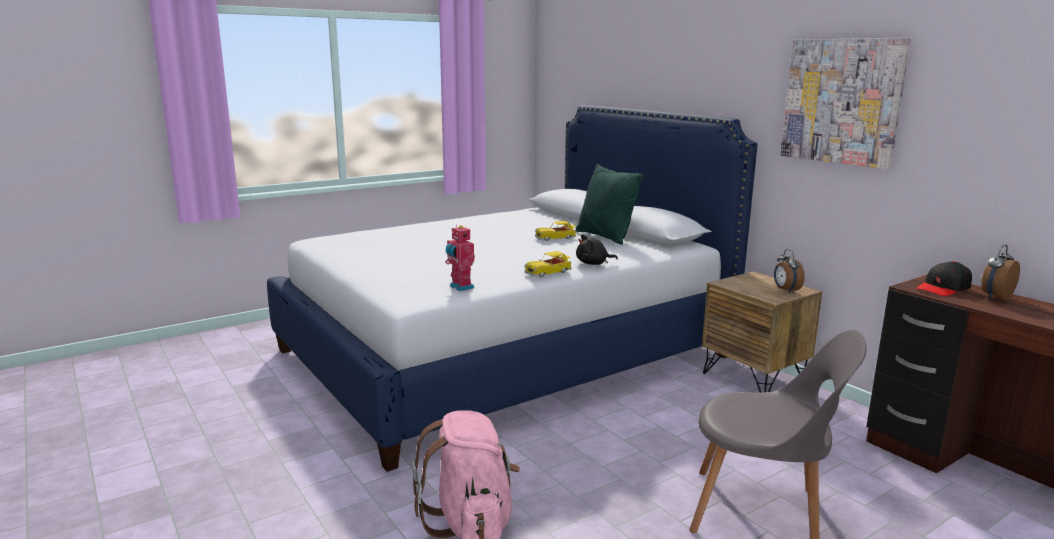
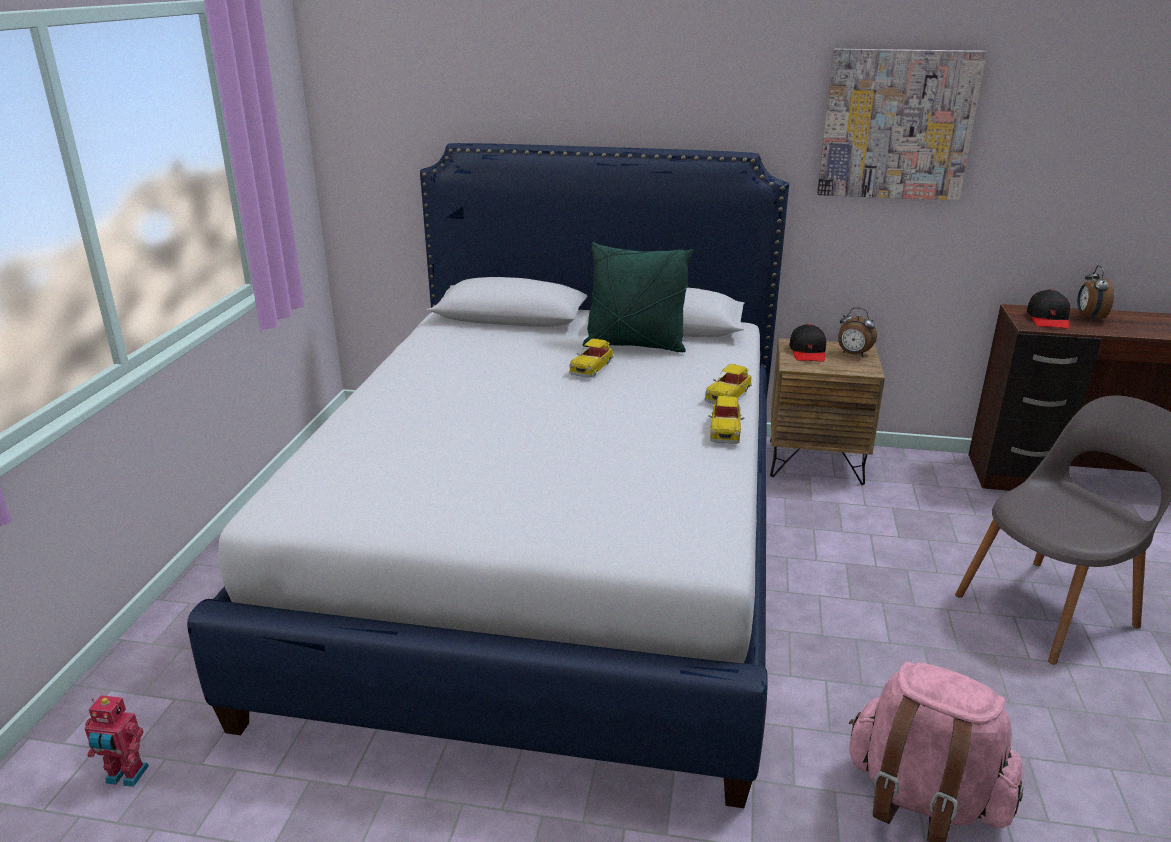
camera: 45 degrees left, 10 degrees up
(460, 287) = (707, 501): toy robot -> toy robot (125, 776)
(593, 264) = (728, 395): black plush toy -> toy car
(753, 281) = (808, 352): none -> black cap

